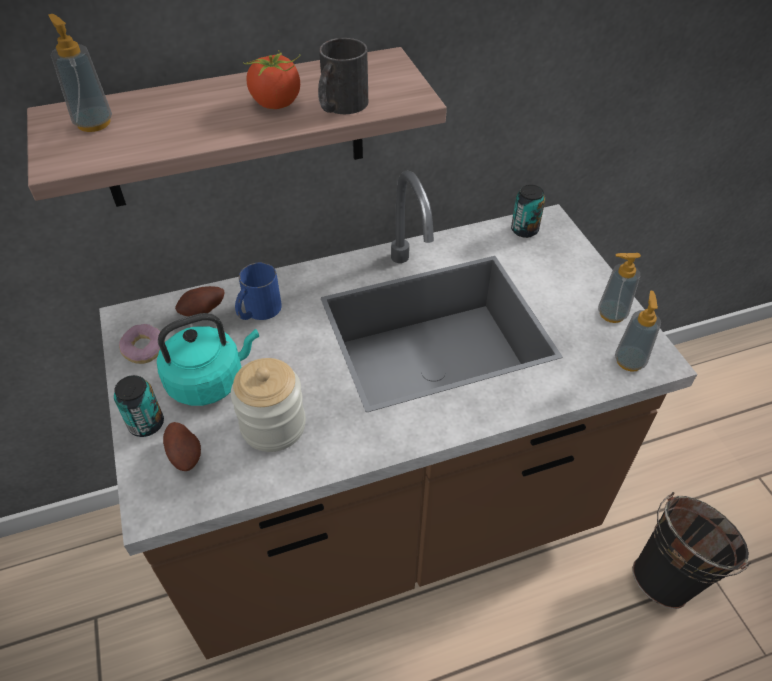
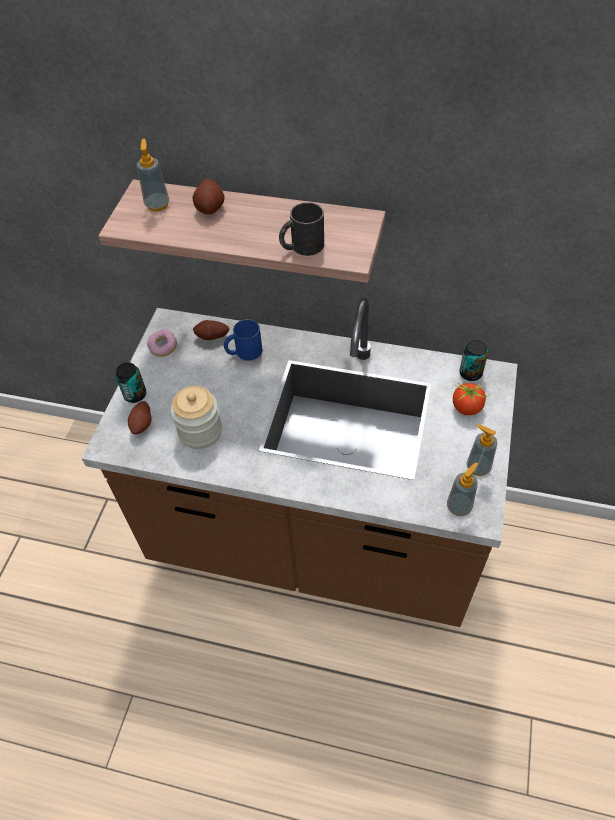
camera: 35 degrees right, 5 degrees up
(176, 104) = (210, 208): none -> potato
(210, 380) = (185, 385): turquoise kettle -> none
(277, 103) = (267, 229): tomato -> tomato (467, 408)
(672, 575) = (499, 697): black bucket -> none

